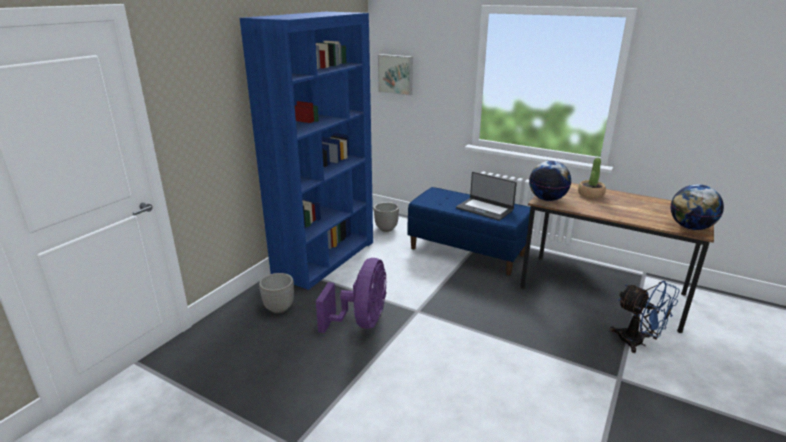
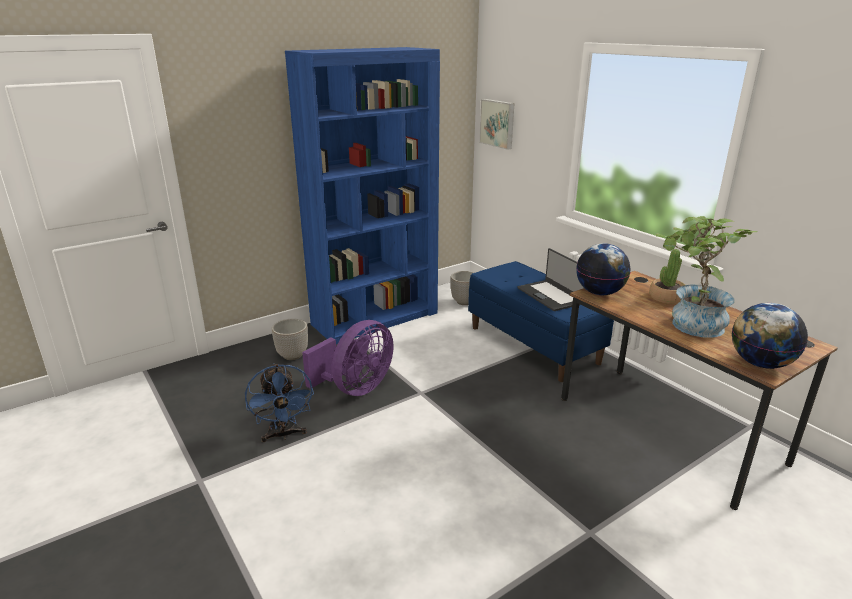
camera: 25 degrees right, 0 degrees up
(625, 211) = (689, 325): none -> potted plant
(637, 342) = (657, 502): blue fan -> blue fan (284, 434)

